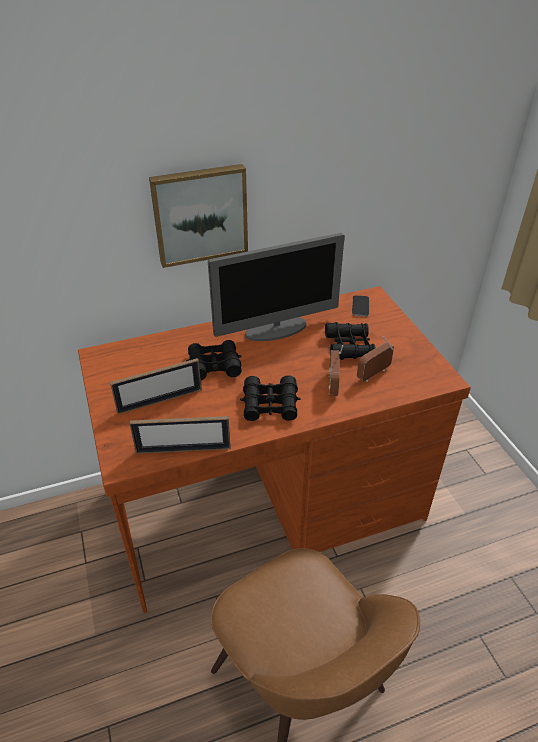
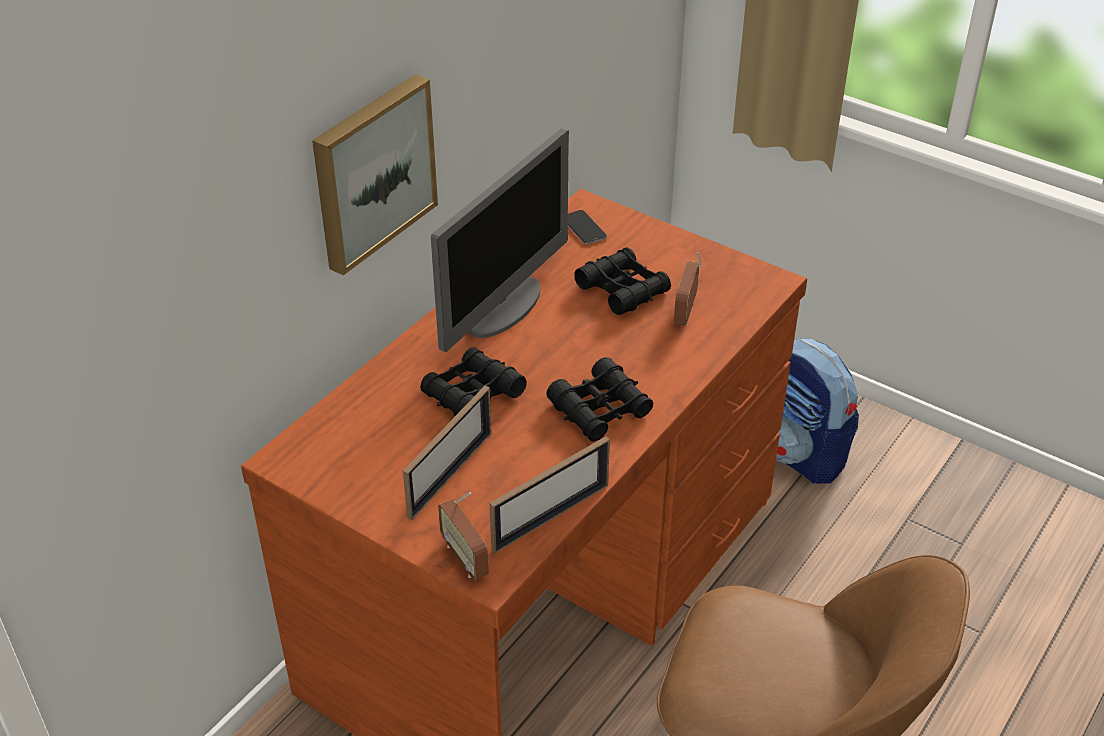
camera: 35 degrees left, 0 degrees up
(333, 385) = (651, 348): radio -> radio (465, 558)
(471, 502) = (800, 453): none -> backpack

